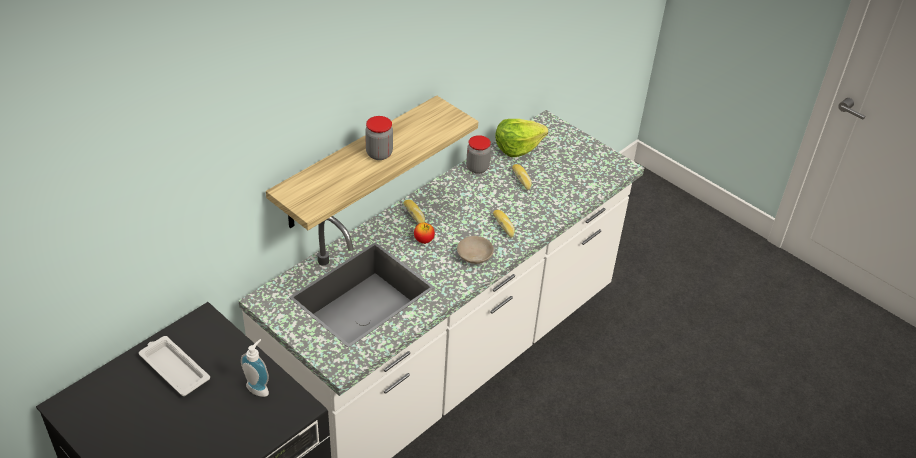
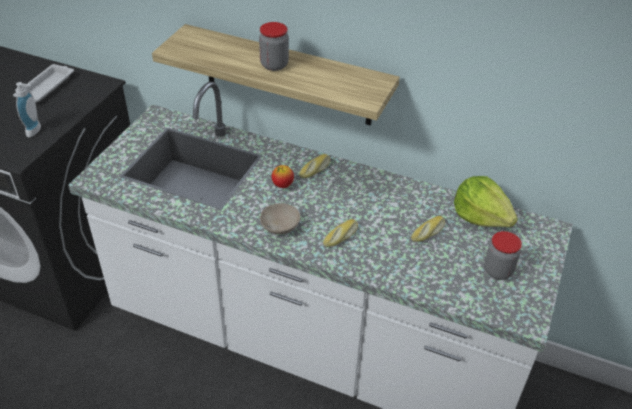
camera: 70 degrees right, 0 degrees up
(477, 168) = (420, 194): jar -> jar (498, 271)

